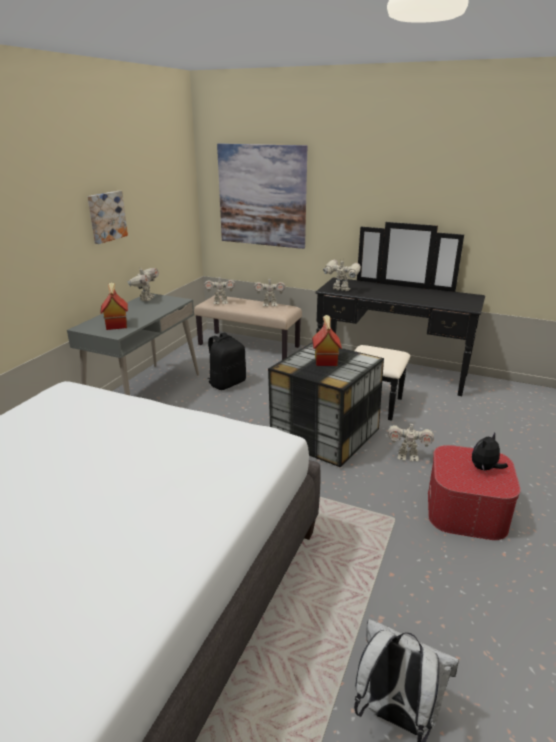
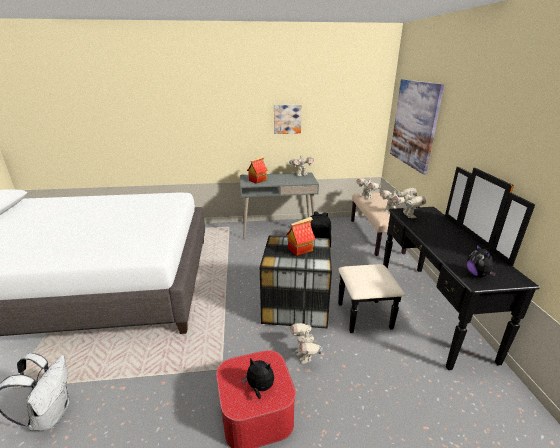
camera: 60 degrees right, 0 degrees up
(460, 303) = (477, 274): none -> plush toy

